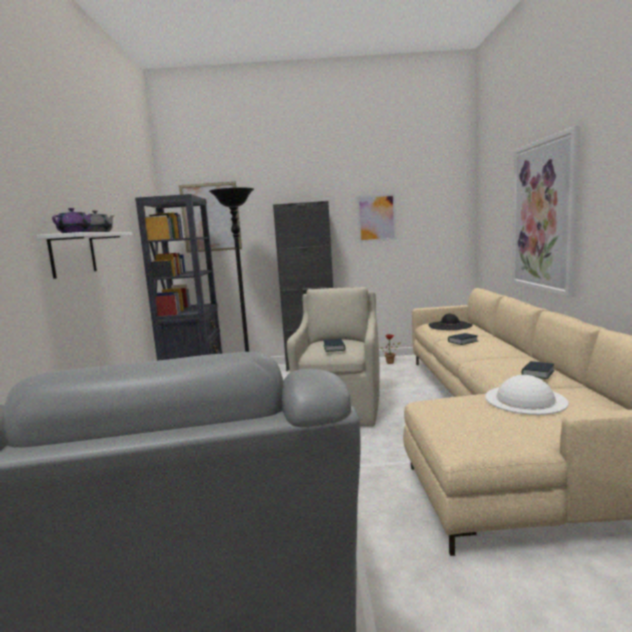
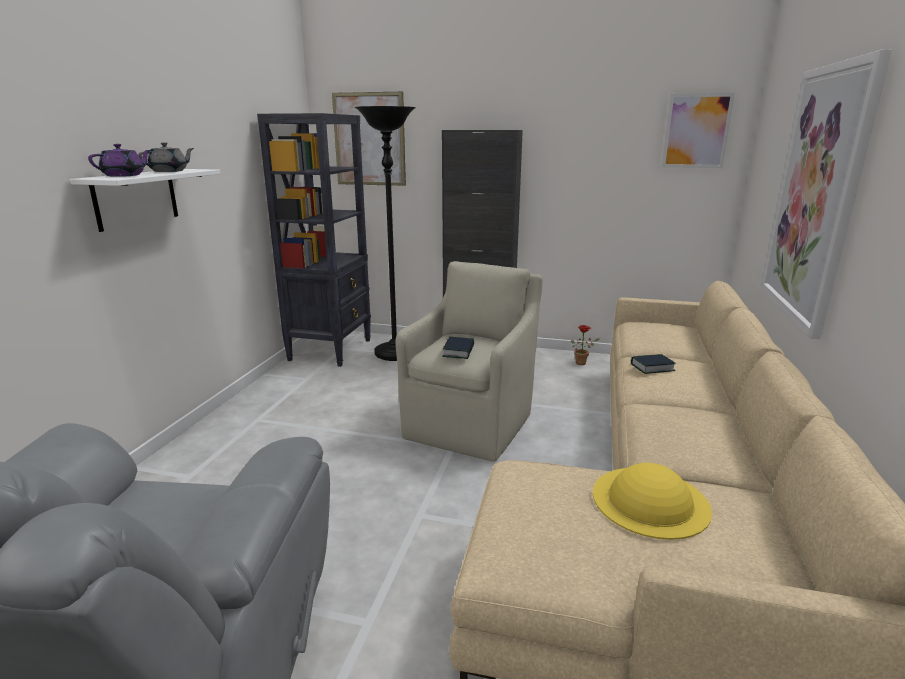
camera: 15 degrees right, 10 degrees up
(376, 218) = (593, 157): picture -> picture (696, 131)
(450, 325) = (660, 332): black hat -> none
(525, 399) = (650, 500): white hat -> yellow hat
(537, 373) = (711, 453): book -> none

